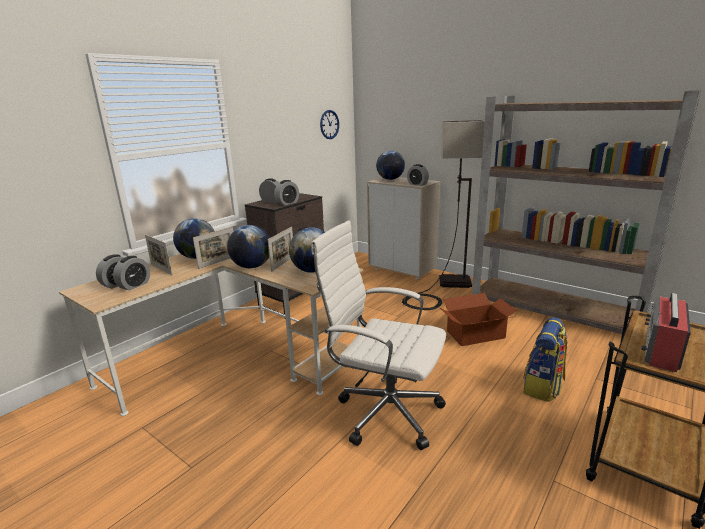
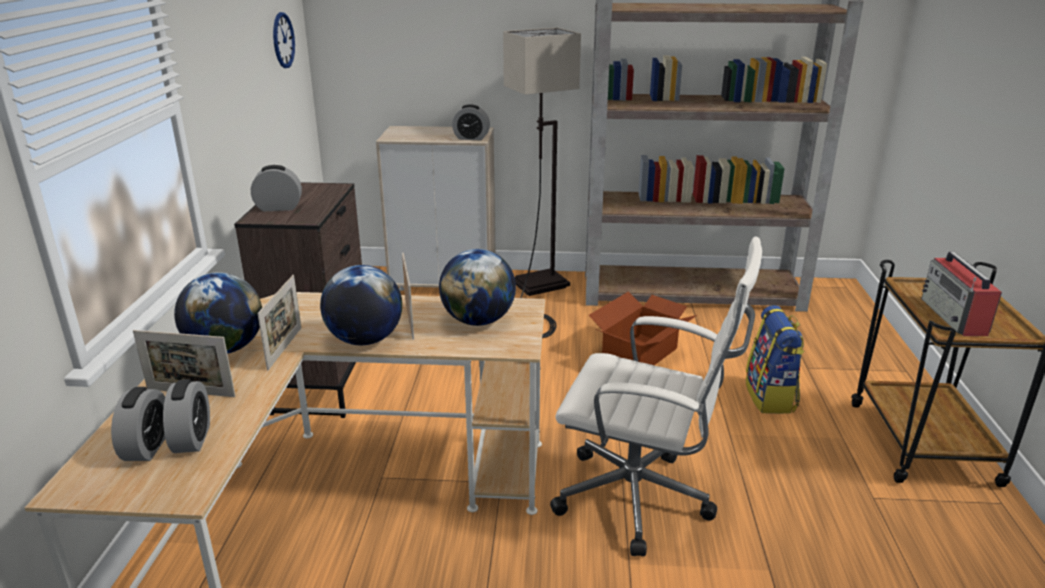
camera: 35 degrees left, 5 degrees up
(287, 203) = (318, 207): alarm clock -> none
(384, 412) = (640, 500): white office chair -> white office chair turned 150 degrees counterclockwise
(390, 179) = (409, 132): globe -> none

